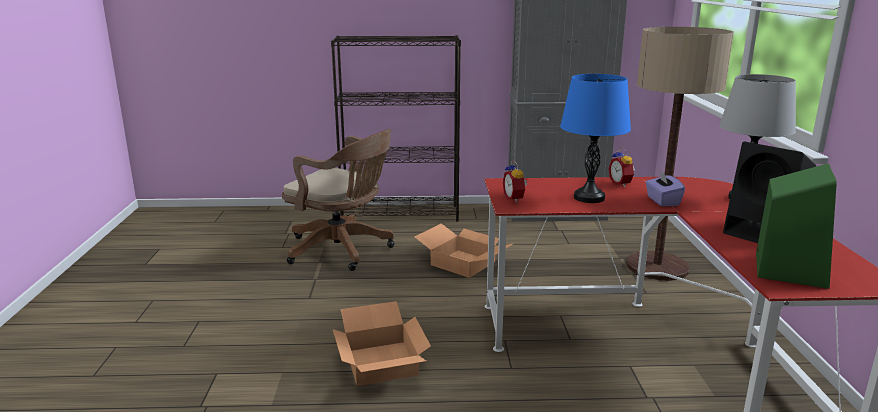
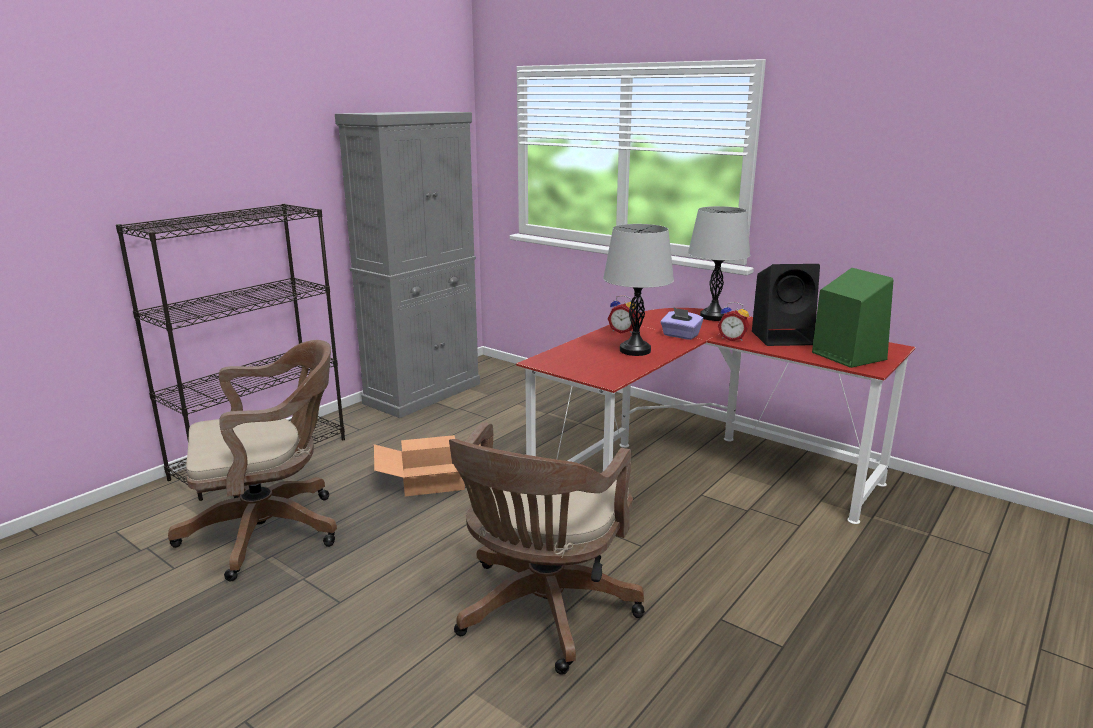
camera: 50 degrees left, 0 degrees up
(380, 362) = (542, 613): cardboard box -> brown office chair
(515, 199) = (592, 372): alarm clock -> alarm clock (732, 339)
(589, 198) = (635, 350): blue table lamp -> grey table lamp
(657, 267) = (584, 409): floor lamp -> none

